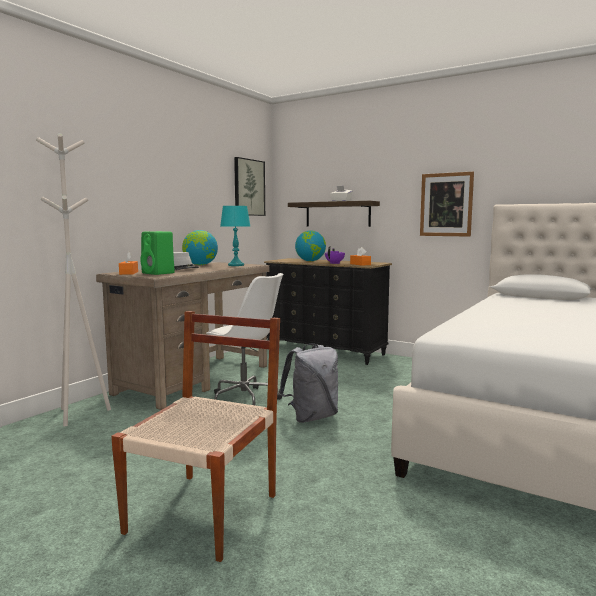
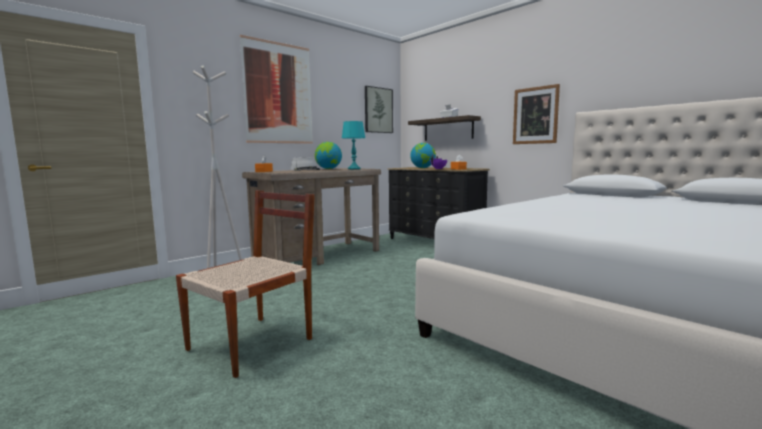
camera: 15 degrees right, 0 degrees up
(138, 167) = (278, 93): none -> picture
(159, 273) = (284, 171): green speaker -> none
(245, 400) = (344, 272): white office chair -> none
(311, 417) = (385, 287): grey backpack -> none

